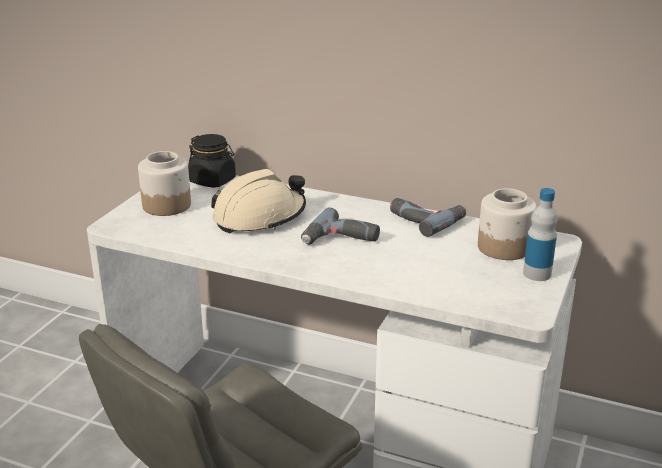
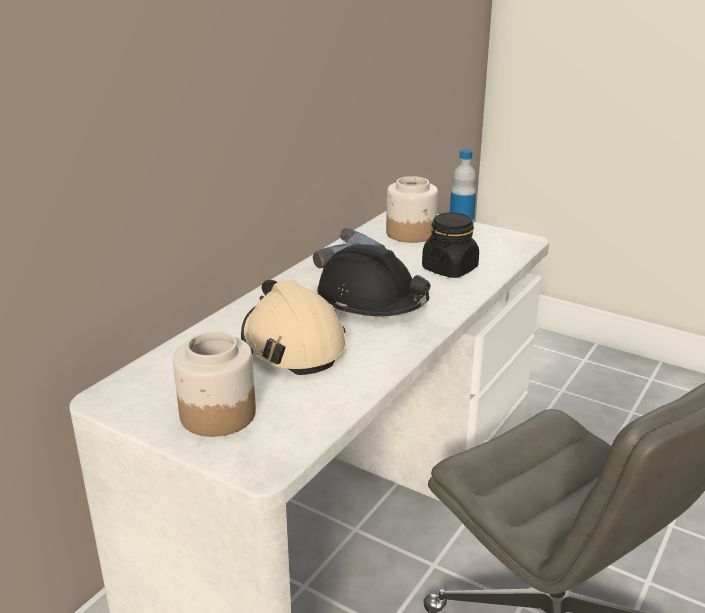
camera: 80 degrees left, 0 degrees up
(213, 181) = (152, 373): black jar -> black jar (450, 269)
(340, 240) = (372, 301): power drill -> black hard hat

